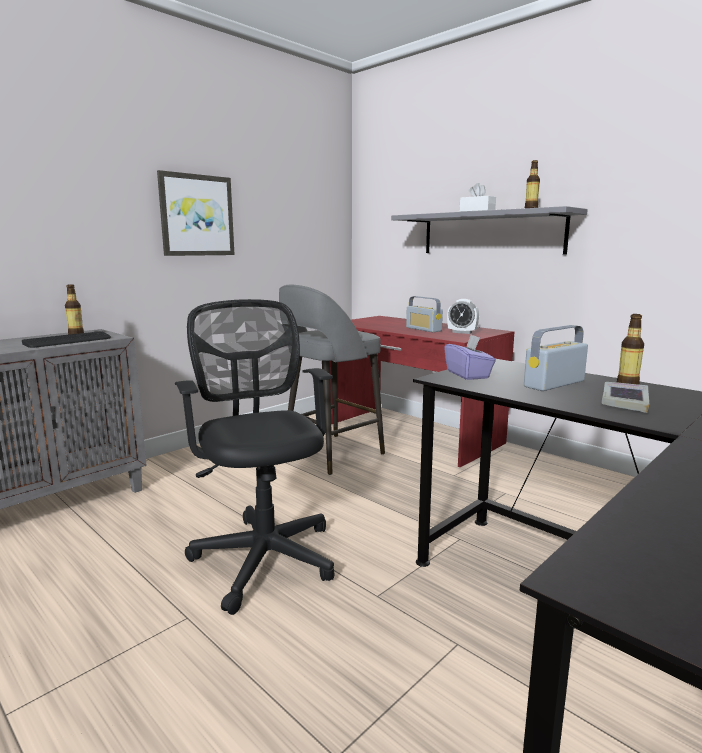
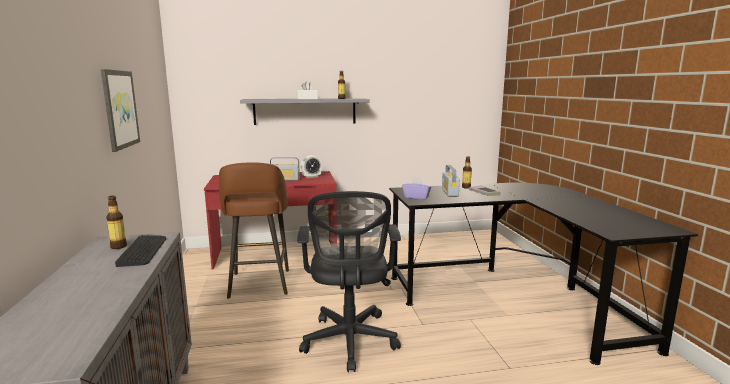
camera: 55 degrees left, 0 degrees up
(264, 554) = (350, 342): black office chair -> black office chair turned 105 degrees counterclockwise
(330, 454) = (259, 285): grey stool -> brown stool

